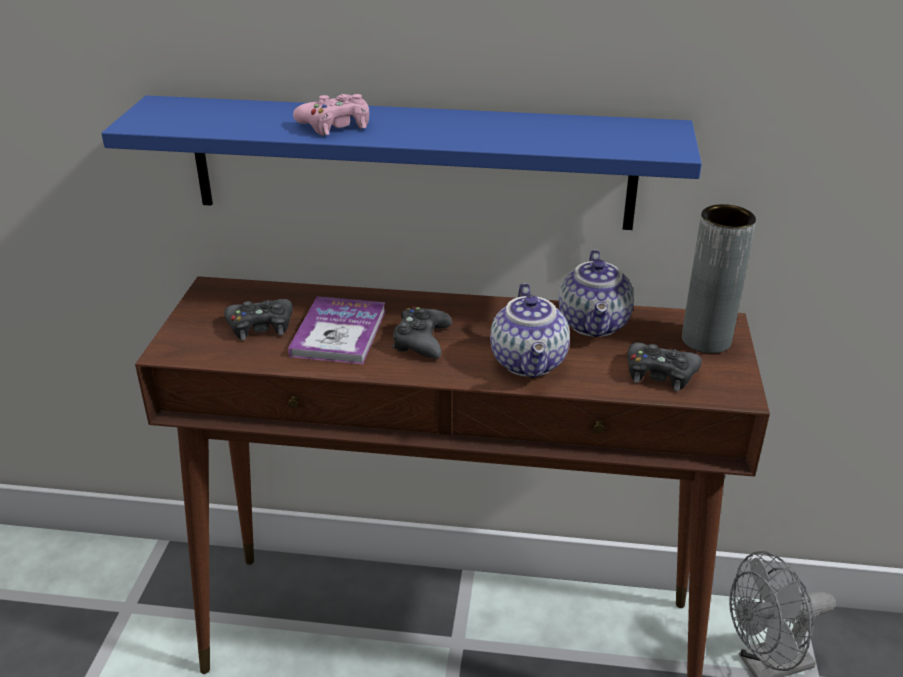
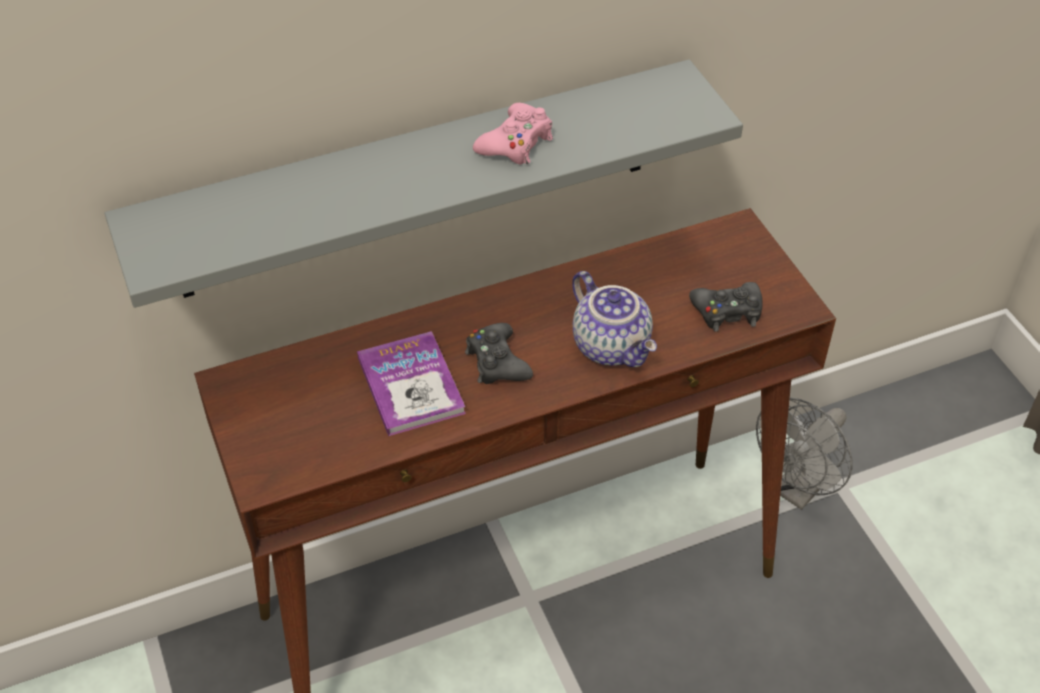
camera: 30 degrees left, 15 degrees up
(260, 326) = (325, 410): black game controller -> none
(336, 125) = (370, 190): pink game controller -> pink game controller (516, 143)
(411, 163) = (417, 181): blue shelf -> grey shelf
(595, 324) = (636, 275): teapot -> none
(706, 340) = (739, 255): grey vase -> none

